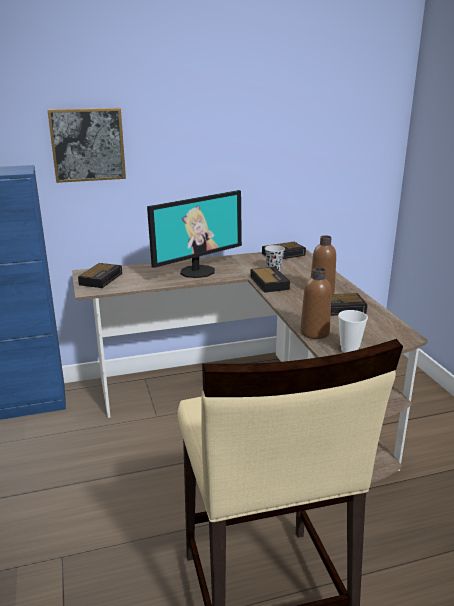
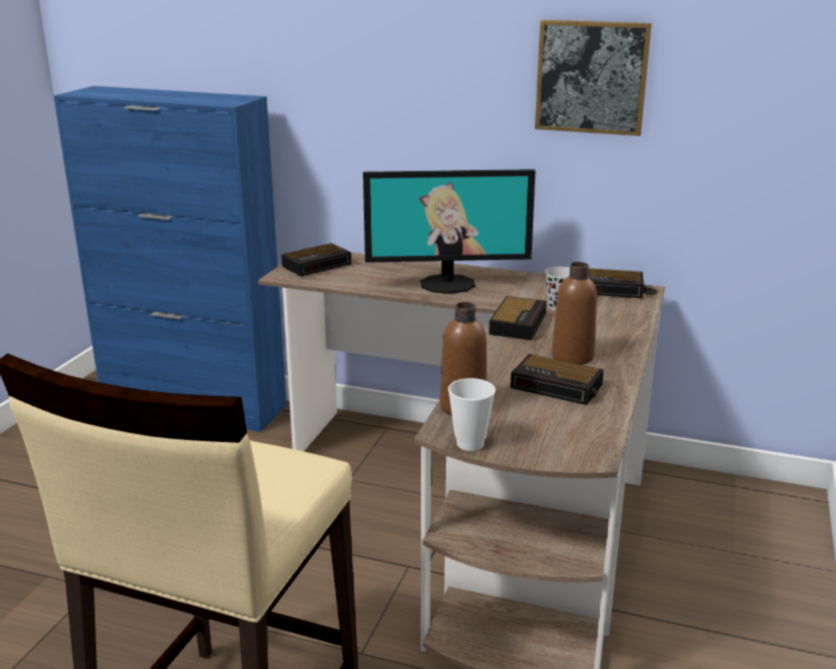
camera: 35 degrees right, 0 degrees up
(87, 145) = (338, 76): picture -> picture (591, 77)

